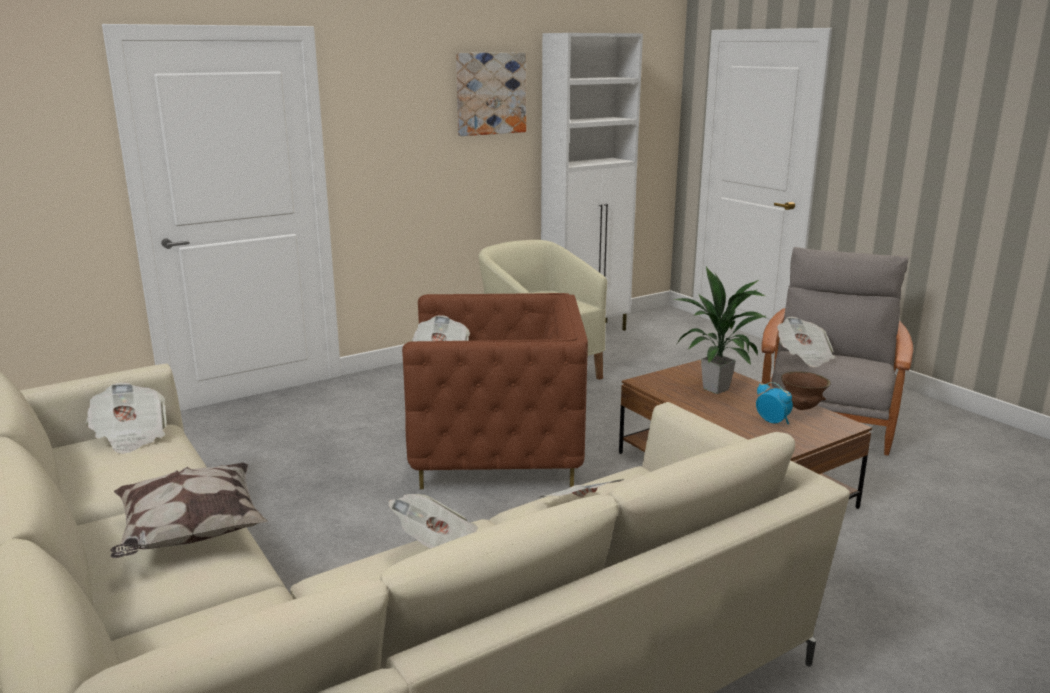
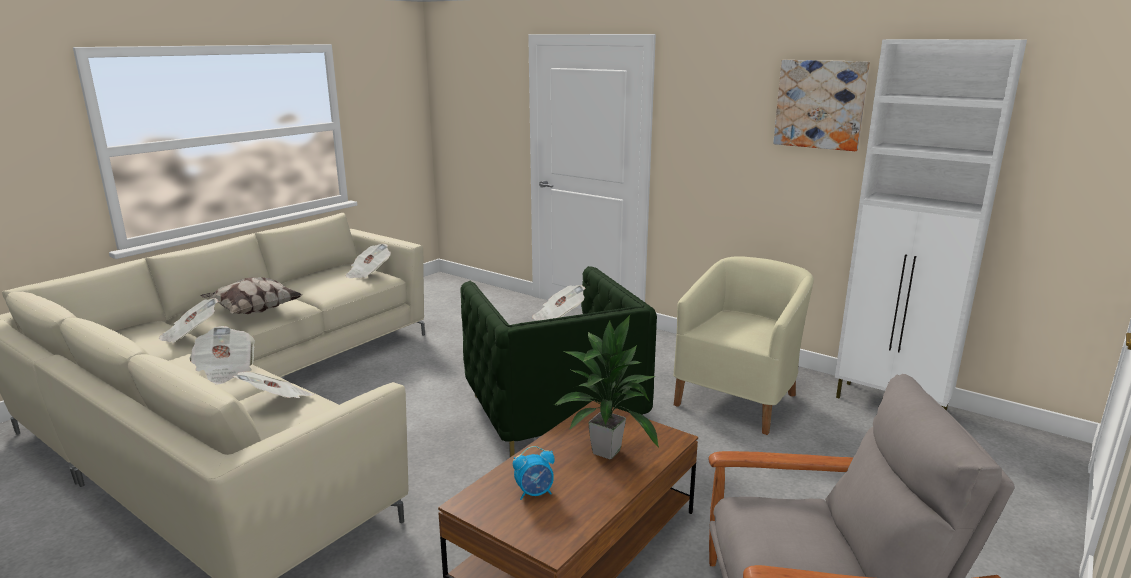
camera: 70 degrees right, 0 degrees up
(497, 452) = (554, 412): brown armchair -> green armchair
(772, 421) = (535, 493): alarm clock -> alarm clock turned 45 degrees clockwise
(801, 408) = (585, 512): brown bowl -> none
(804, 357) = (774, 507): newspaper -> newspaper (191, 335)

